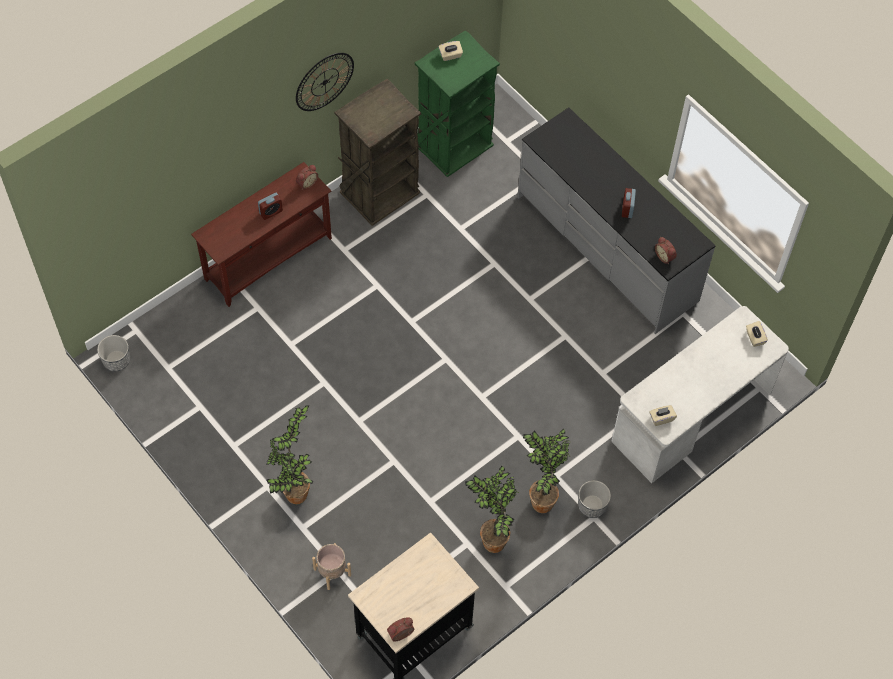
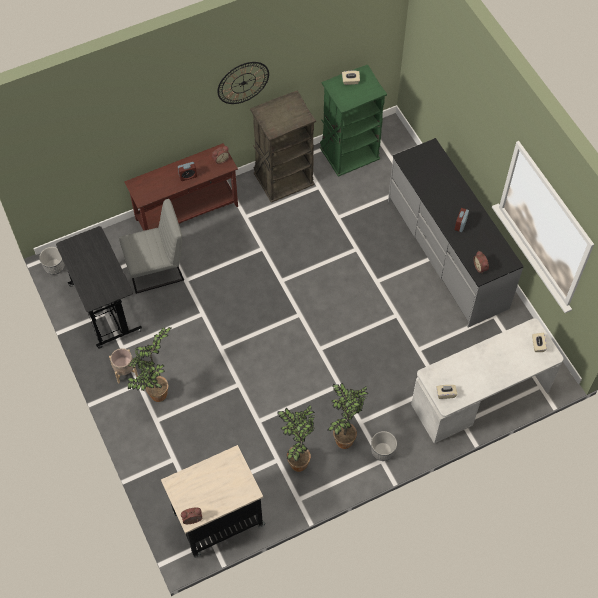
camera: 15 degrees right, 0 degrees up
(197, 400) = (105, 308): none -> black desk
(250, 338) = (157, 269): none -> grey chair
(332, 572) = (169, 459): beige planter -> beige planter (124, 371)

